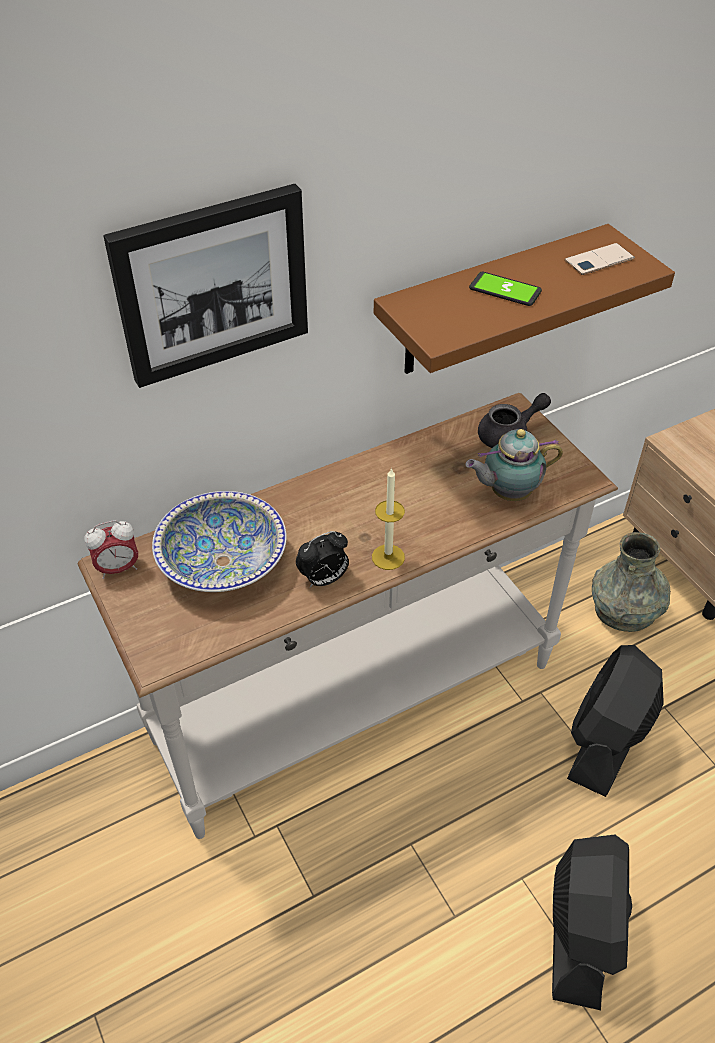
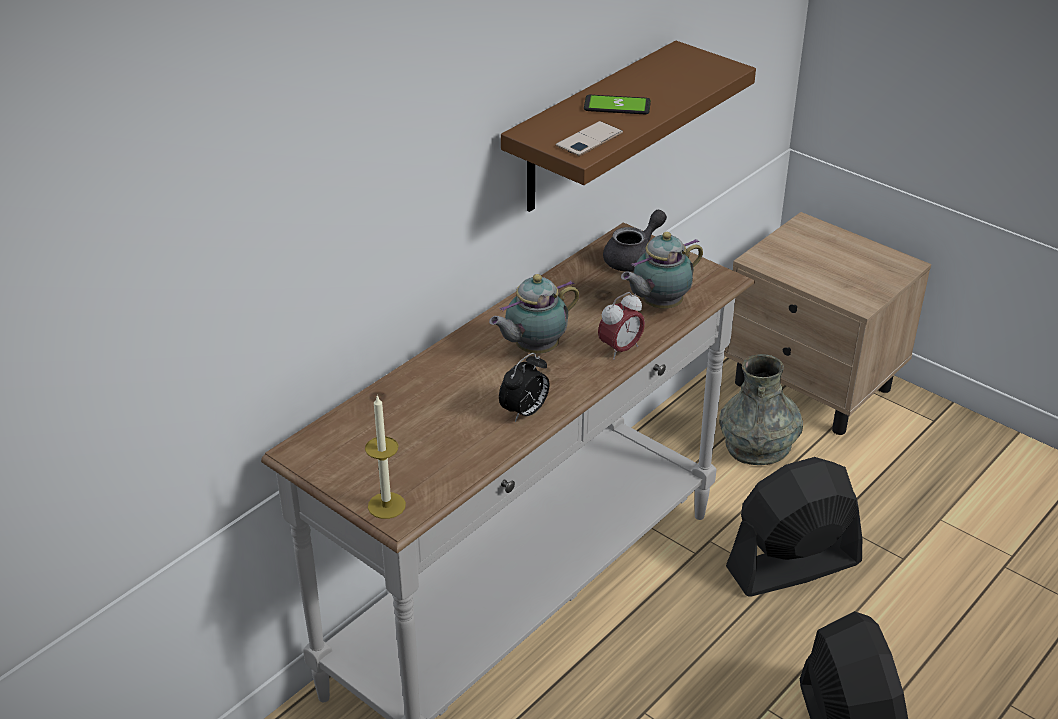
camera: 20 degrees left, 10 degrees down
(118, 568) = (310, 452): alarm clock -> alarm clock (620, 349)
(212, 284) = (375, 130): picture -> none
(222, 561) = (415, 421): bowl -> none
(366, 512) = (533, 349): none -> teapot
(388, 557) = (576, 380): candle -> candle (386, 505)
(599, 260) = (685, 69): phone -> phone (589, 139)
(606, 740) = (792, 565): black fan -> black fan turned 60 degrees clockwise

